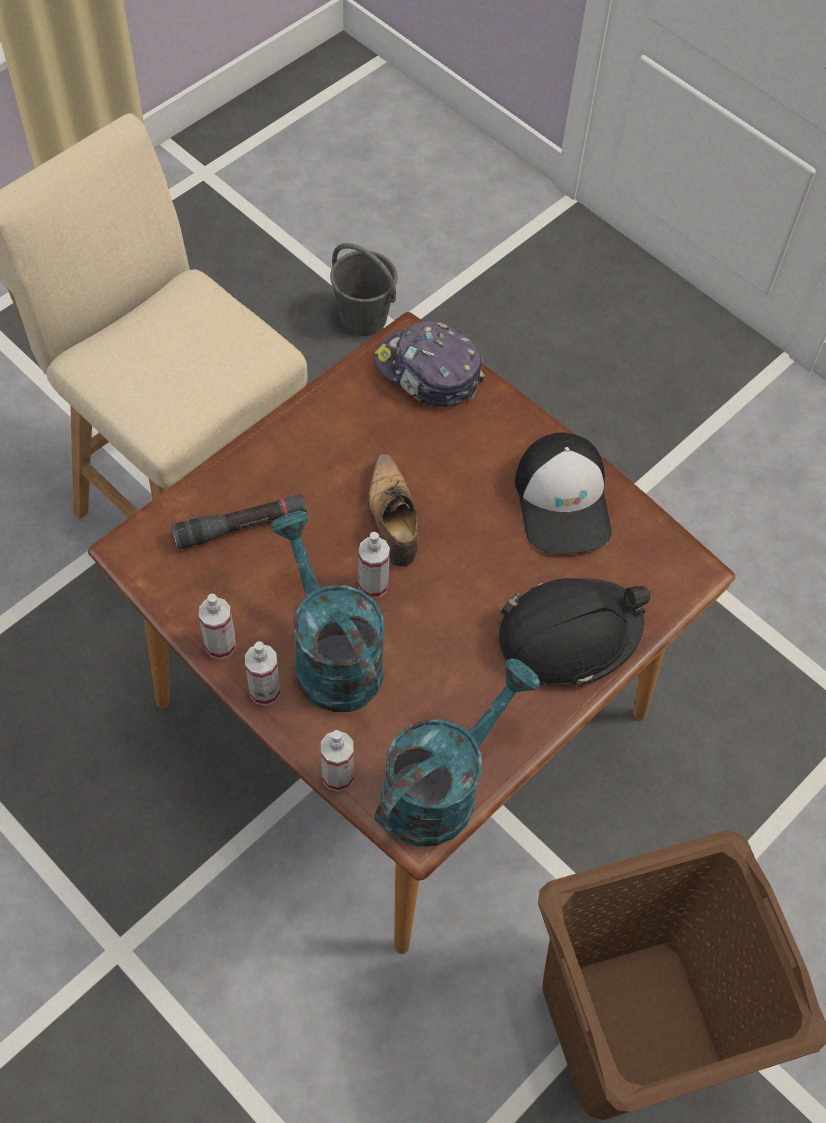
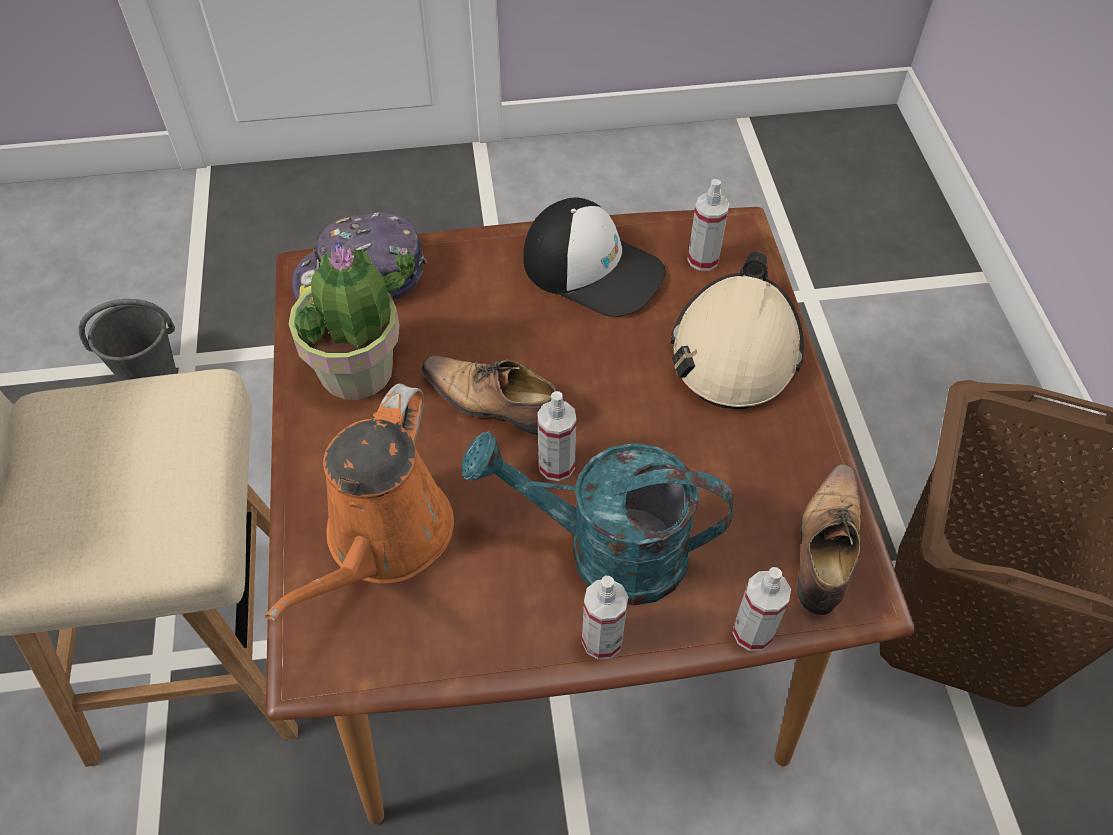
camera: 50 degrees left, 5 degrees down
(220, 645) = (512, 650): spray bottle -> spray bottle (703, 259)
(240, 526) = (384, 540): black flashlight -> orange watering can
(352, 424) = (358, 370): none -> potted plant
(441, 786) = (825, 546): turquoise watering can -> shoe
(568, 636) = (735, 349): black hard hat -> beige hard hat

